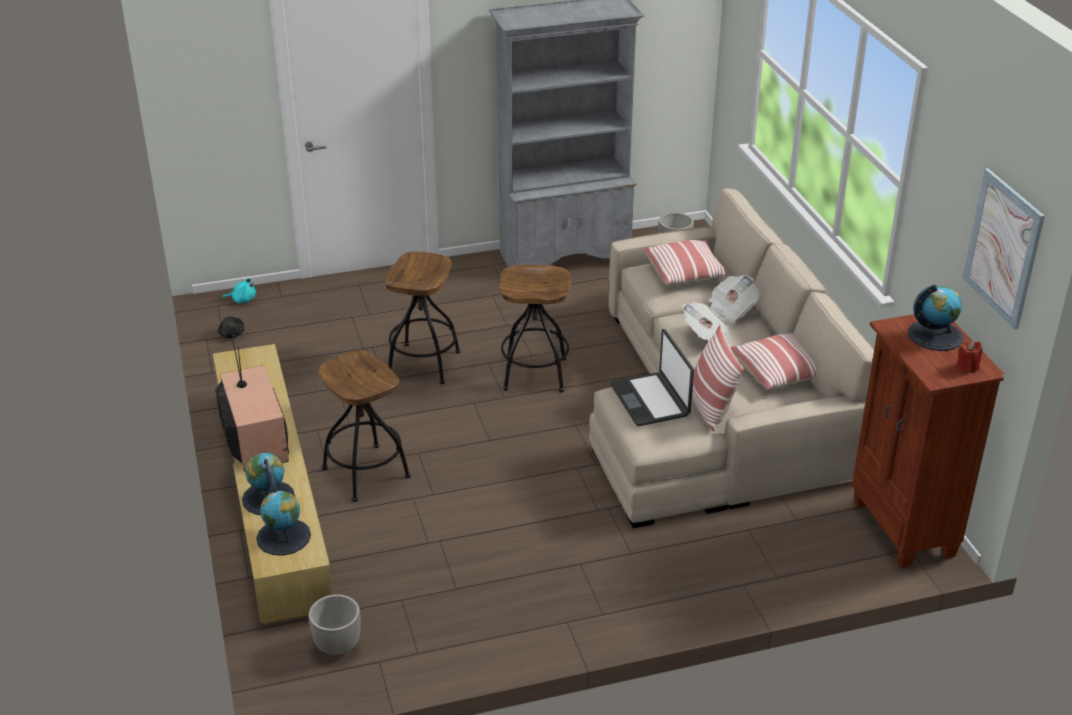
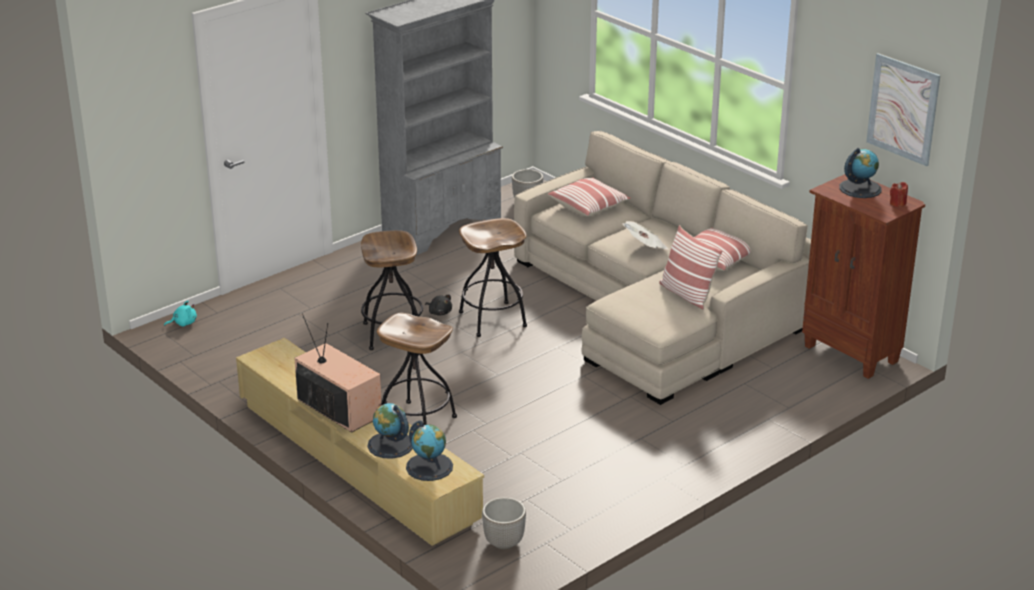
camera: 25 degrees left, 5 degrees down
(232, 334) = (200, 352): black plush toy -> black plush toy (439, 312)
(650, 400) = (639, 300): laptop -> none
(729, 312) = (647, 226): newspaper -> none

